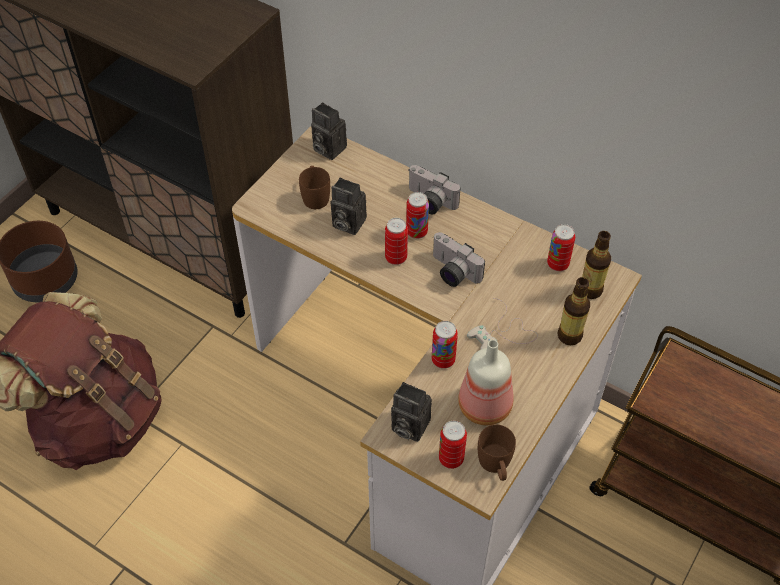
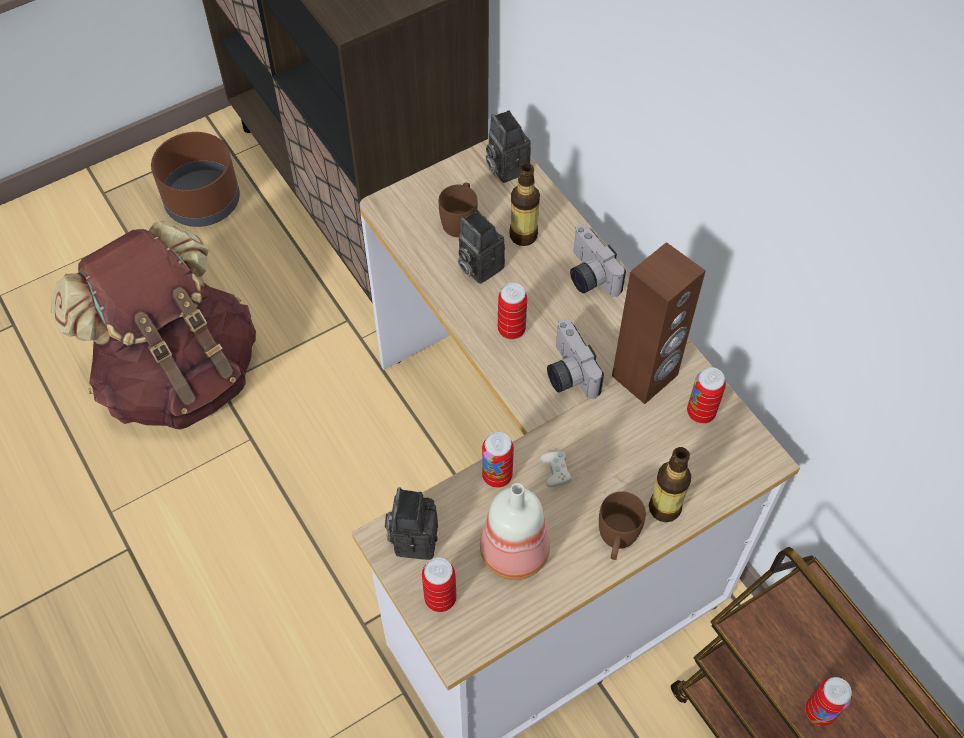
camera: 25 degrees right, 5 degrees up
(408, 426) = (413, 538): camera -> camera turned 45 degrees clockwise
(416, 232) = (552, 307): can -> can (819, 711)
(495, 465) = (487, 629): brown mug -> brown mug (616, 539)
(507, 254) = (645, 376): none -> brown speaker
(590, 290) = (723, 461): bottle -> bottle (523, 235)

